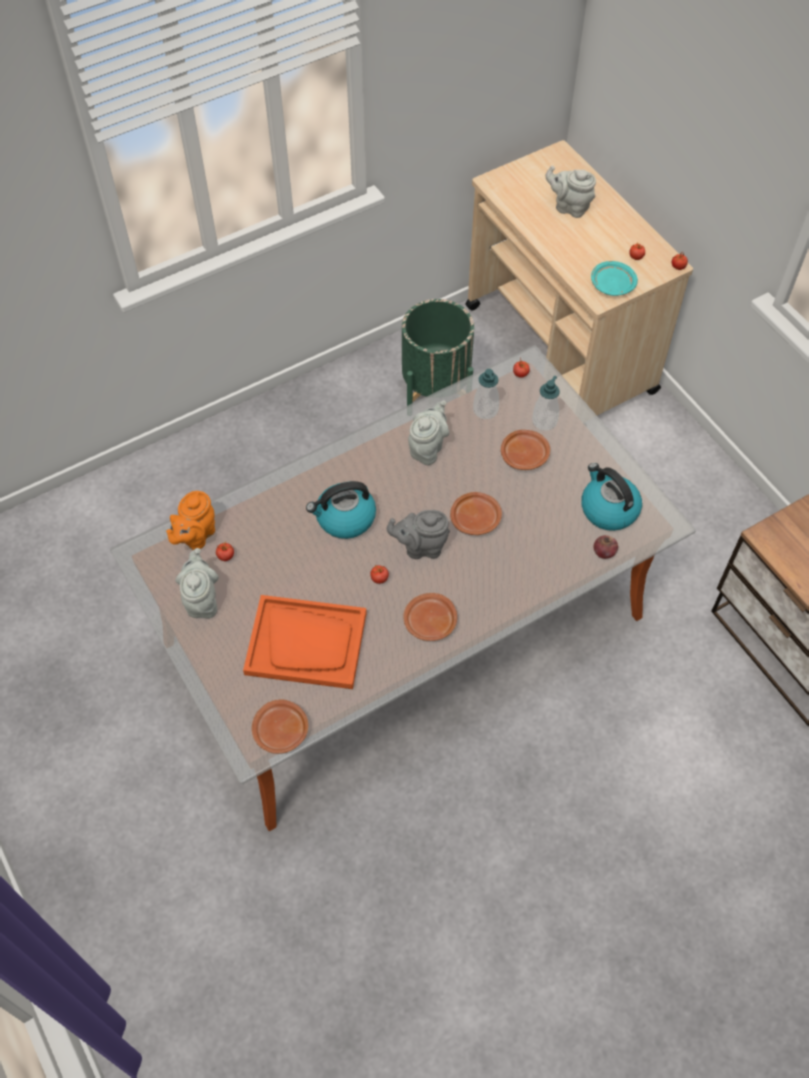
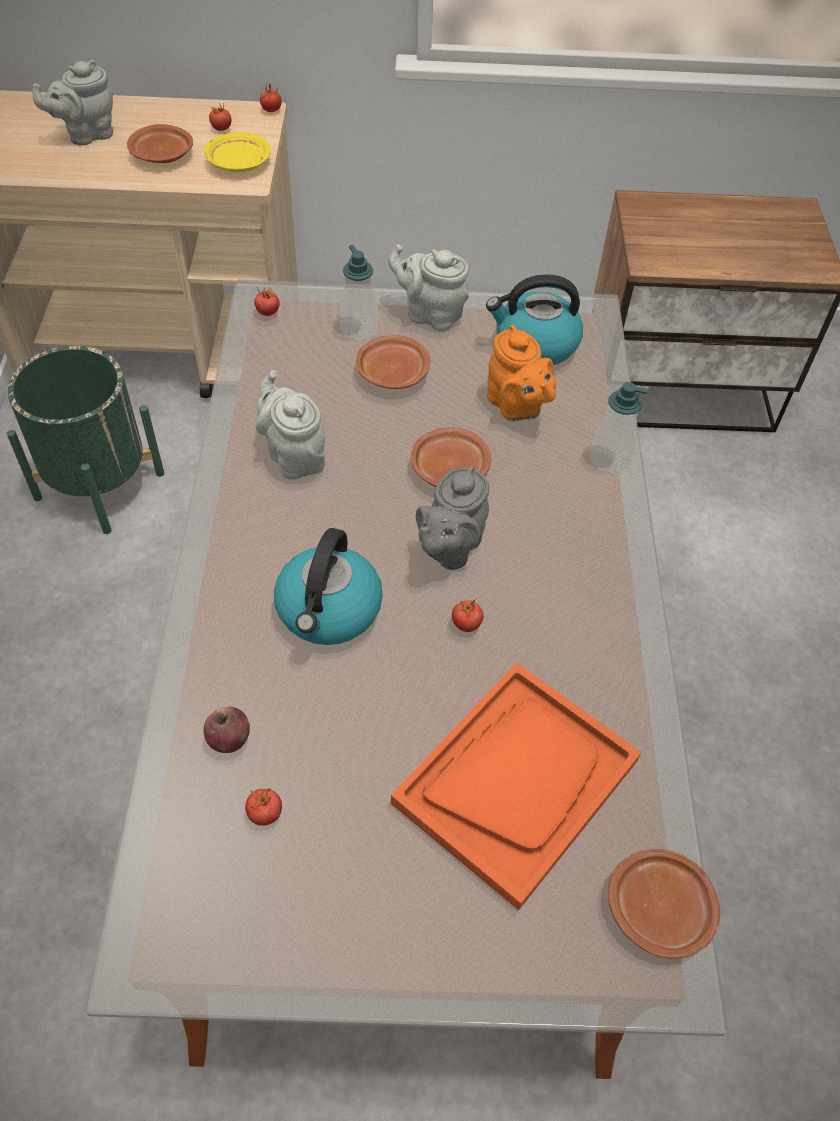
camera: 60 degrees left, 5 degrees down
(195, 536) = (186, 841): orange teapot -> orange teapot (516, 407)
(202, 600) = (323, 901): grey teapot -> grey teapot (430, 314)
(429, 622) = (581, 604): brown plate -> brown plate (162, 155)
(485, 410) = (289, 370): soap dispenser -> soap dispenser (610, 459)
(604, 552) = (593, 380): apple -> apple (229, 739)
(612, 284) = (238, 163): turquoise plate -> yellow plate

